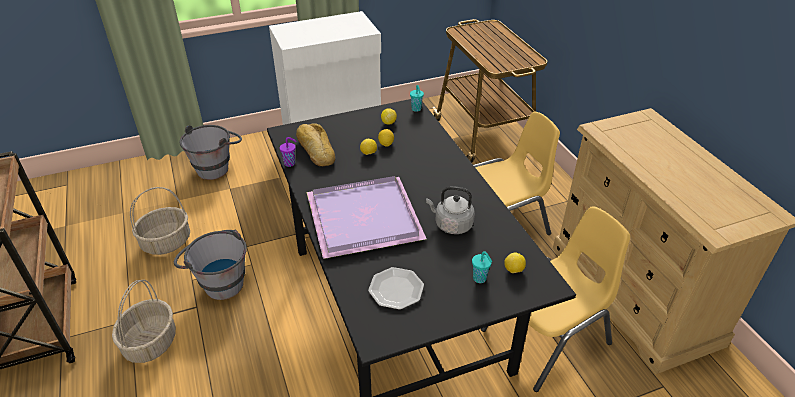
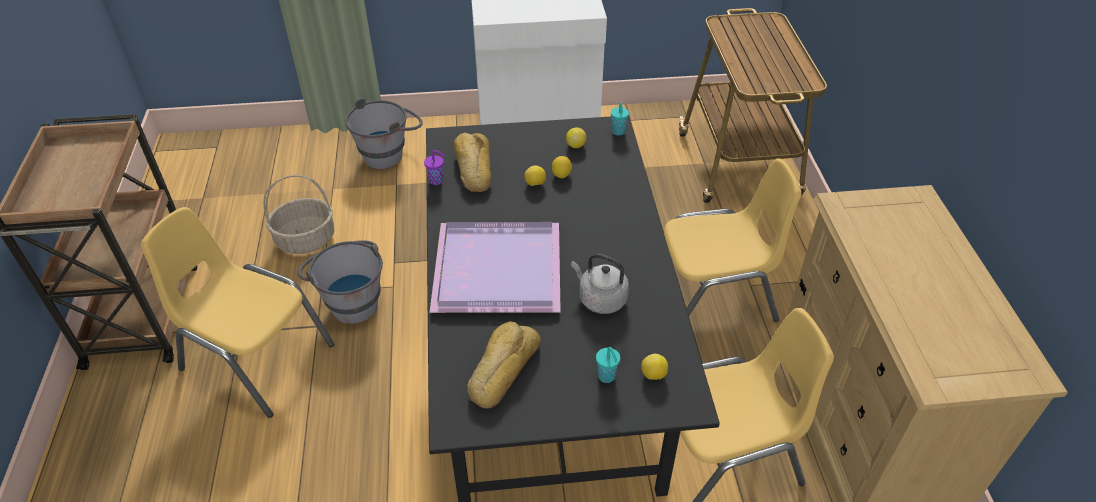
camera: 15 degrees right, 5 degrees up
(150, 342) = (256, 357): basket -> yellow chair
(396, 289) = (502, 369): plate -> bread

